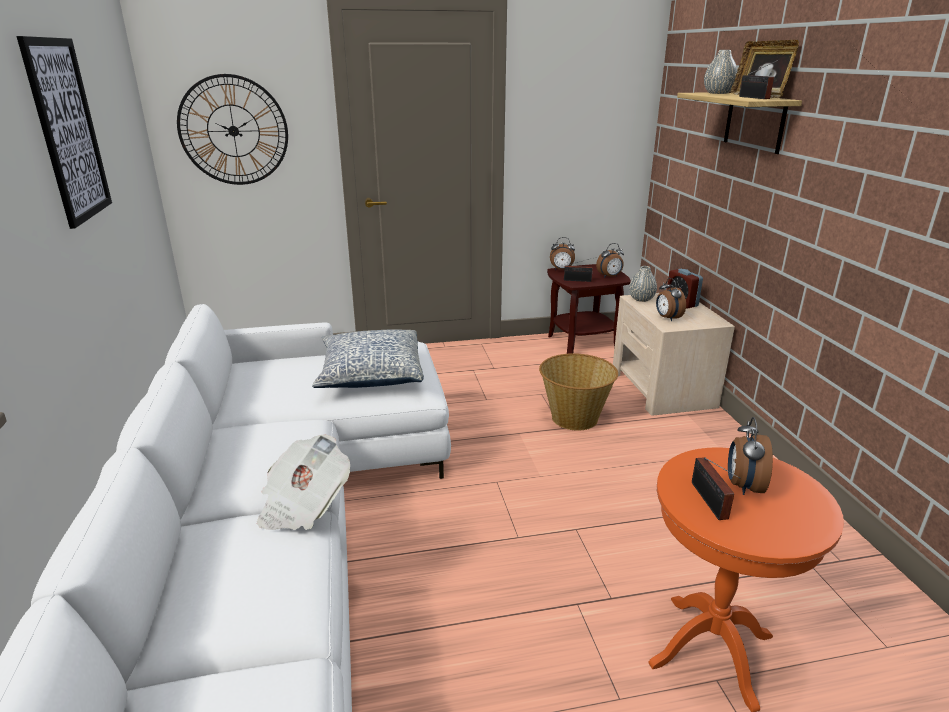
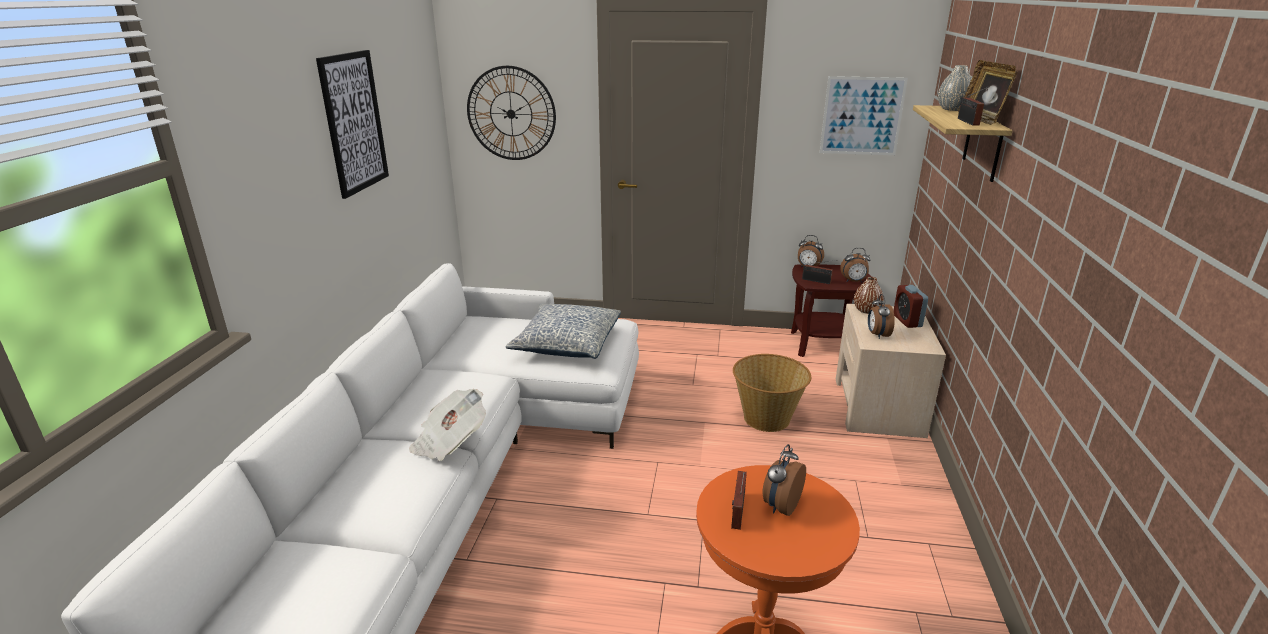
camera: 20 degrees right, 0 degrees up
(600, 116) = (862, 116): none -> picture
(641, 299) = (866, 310): grey vase -> brown vase

